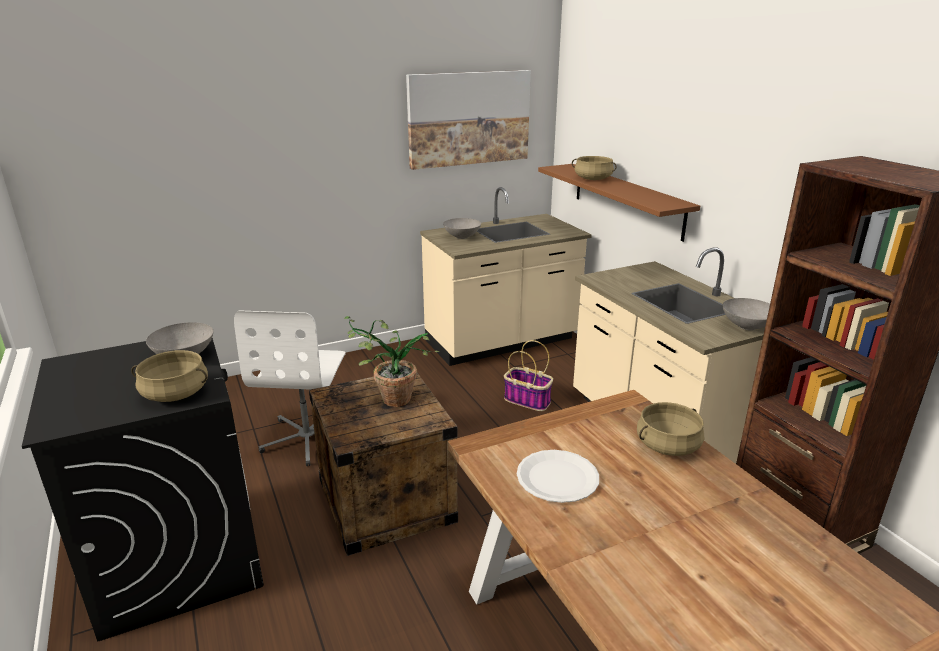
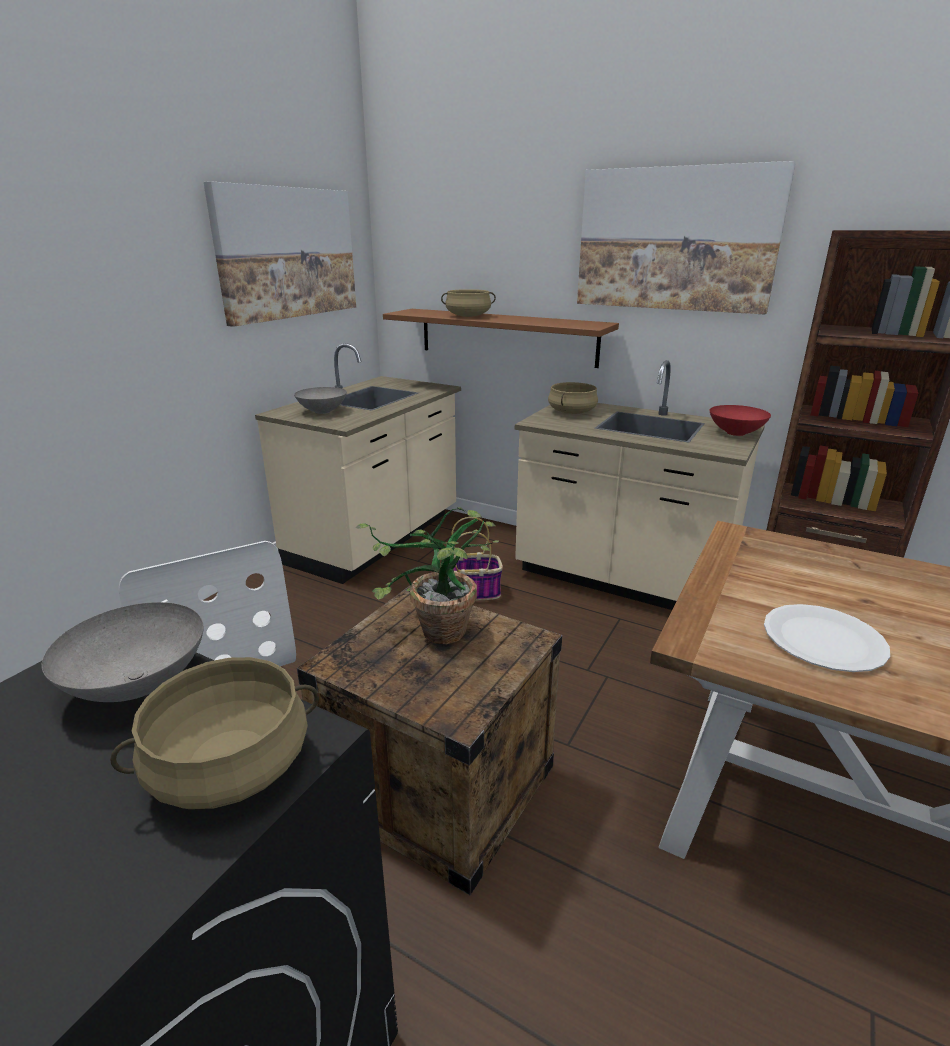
camera: 35 degrees left, 0 degrees up
(667, 445) = (837, 563): beige cooking pot -> beige cooking pot (571, 412)
(745, 141) = (675, 240): none -> picture
(747, 326) = (735, 432): grey bowl -> red bowl

